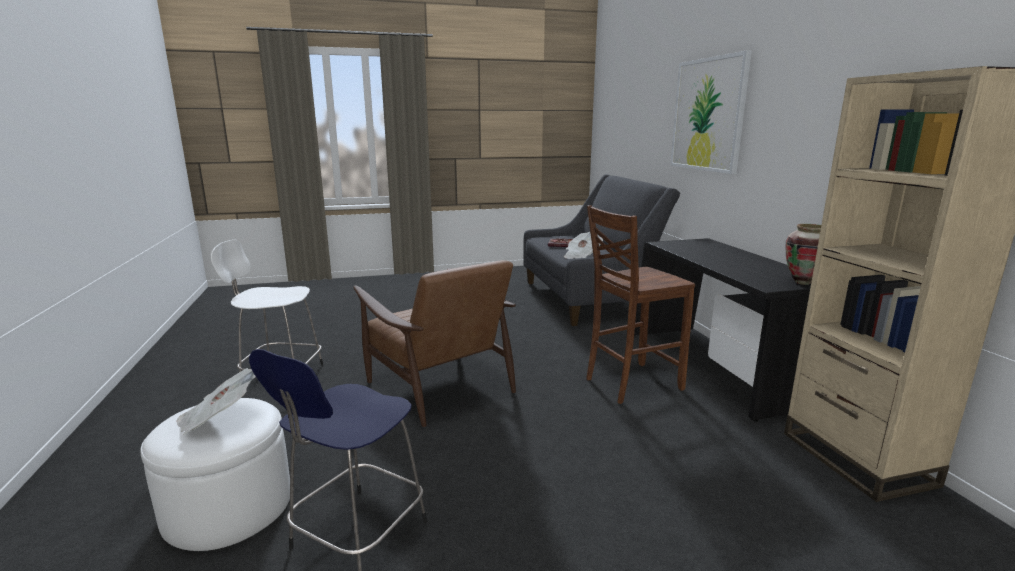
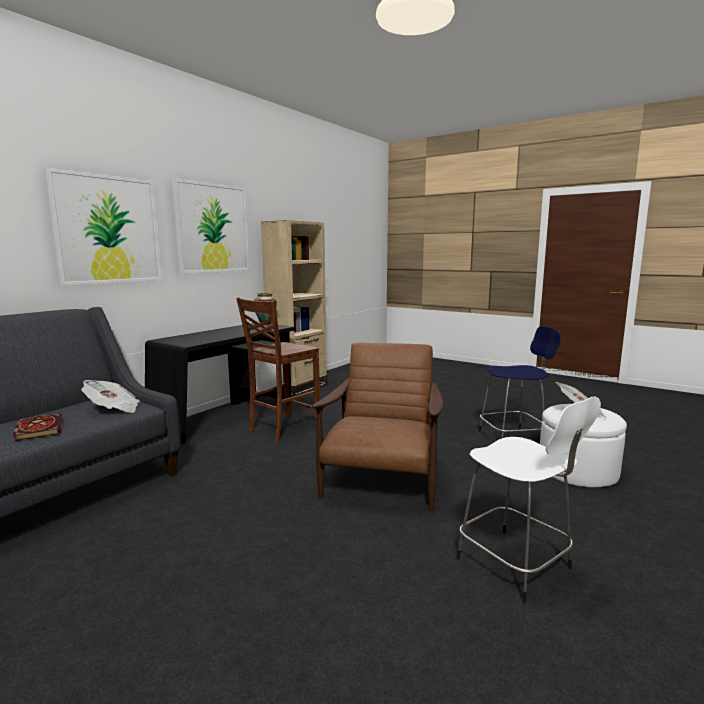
camera: 130 degrees left, 5 degrees down
(630, 383) = (282, 428): brown chair -> brown chair turned 105 degrees clockwise
(813, 104) = (212, 228): none -> picture

